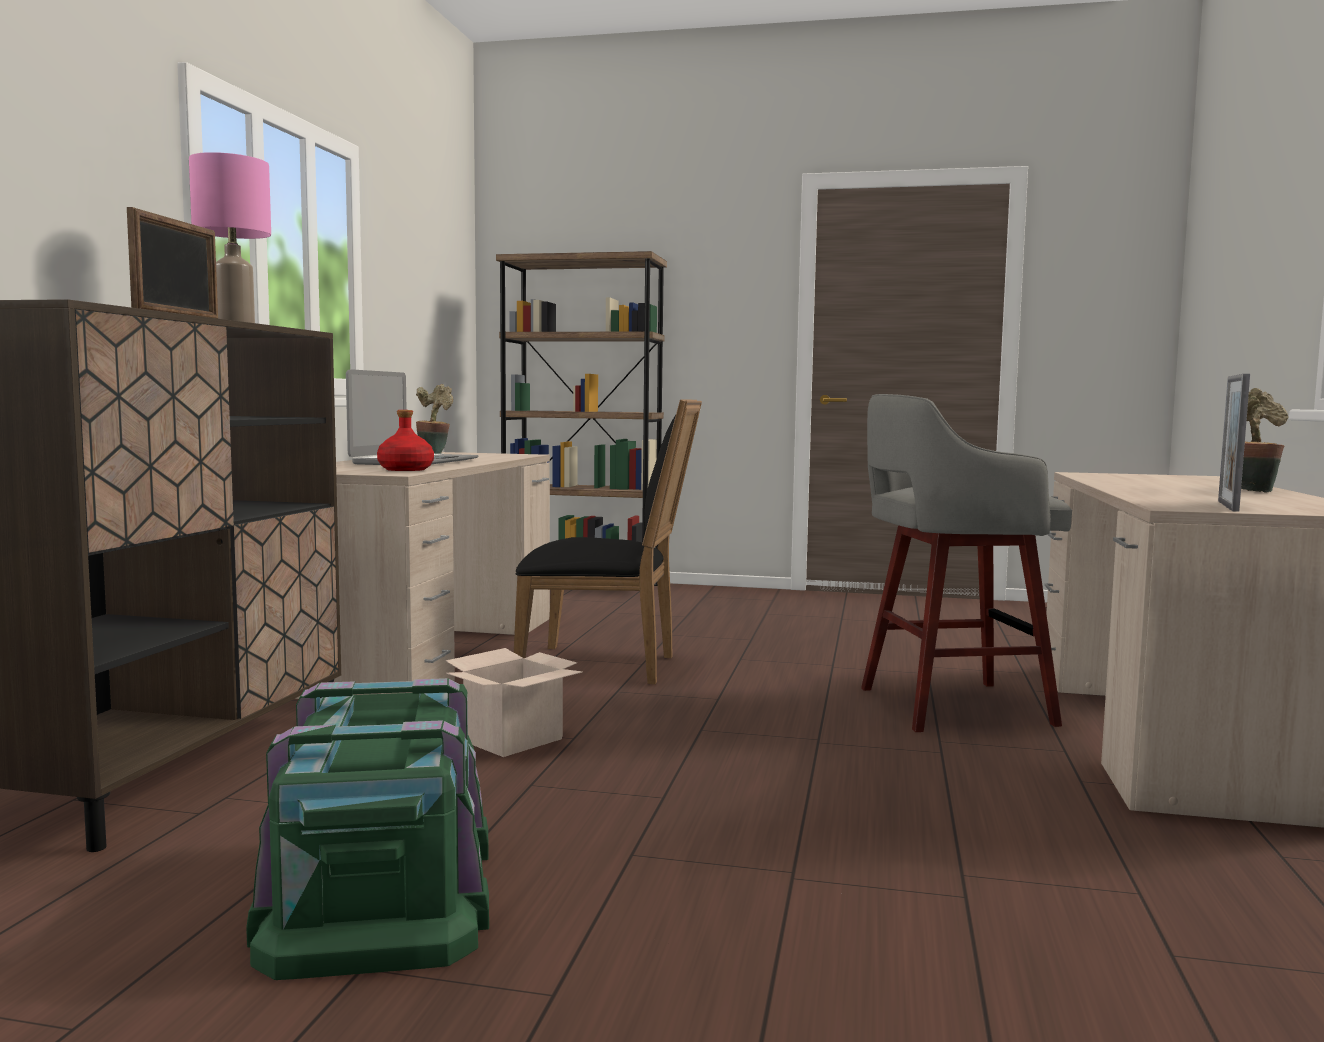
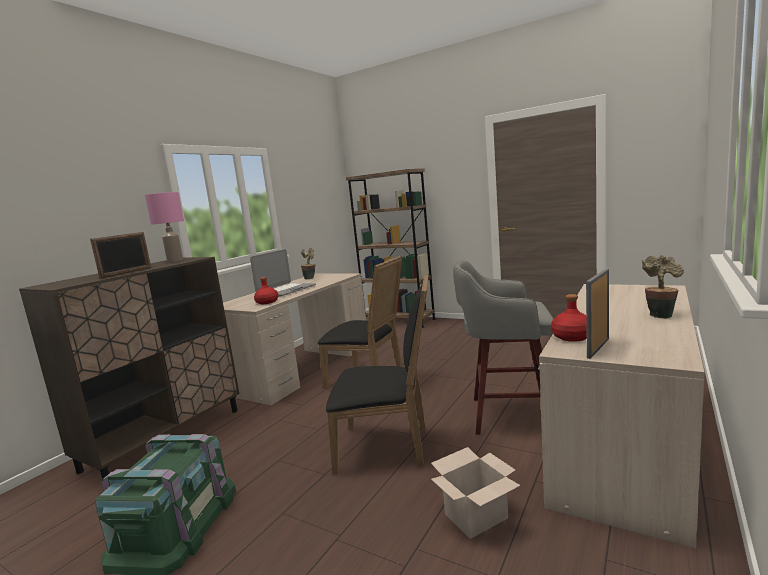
camera: 20 degrees right, 5 degrees up
(512, 741) = (293, 430): cardboard box -> cardboard box (475, 517)
(761, 755) = (389, 447): none -> black chair
(1162, 500) = (572, 337): none -> red bottle

